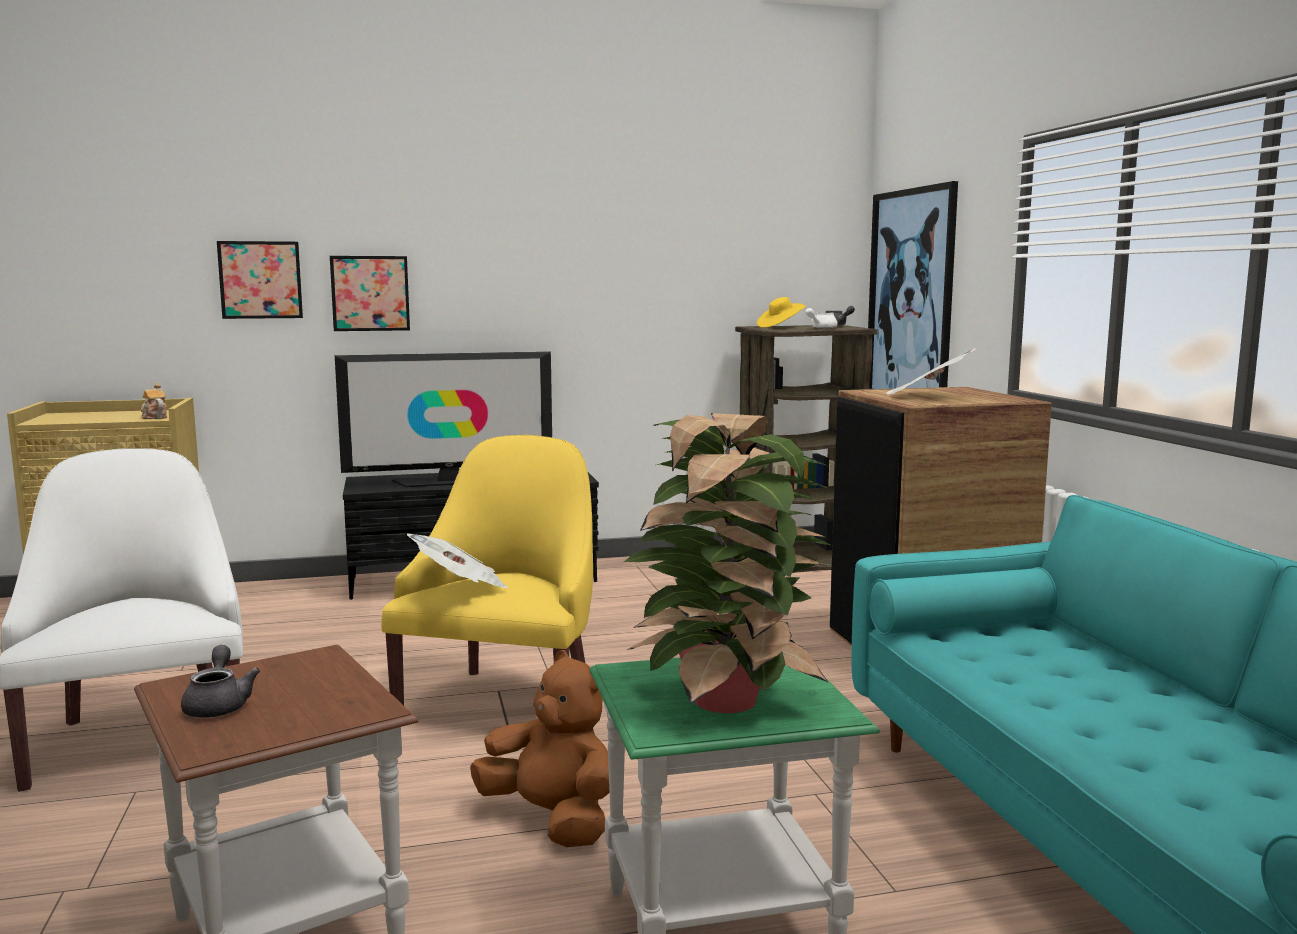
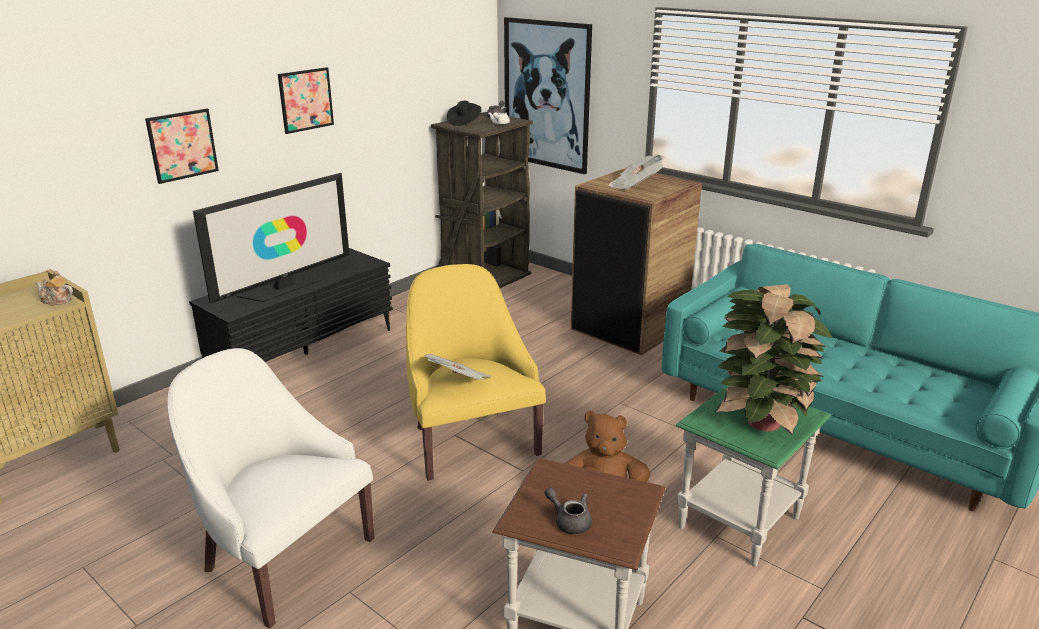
camera: 35 degrees left, 15 degrees up
(260, 280) = (89, 150): picture -> picture (306, 100)
(780, 326) = (464, 122): yellow hat -> black hat

